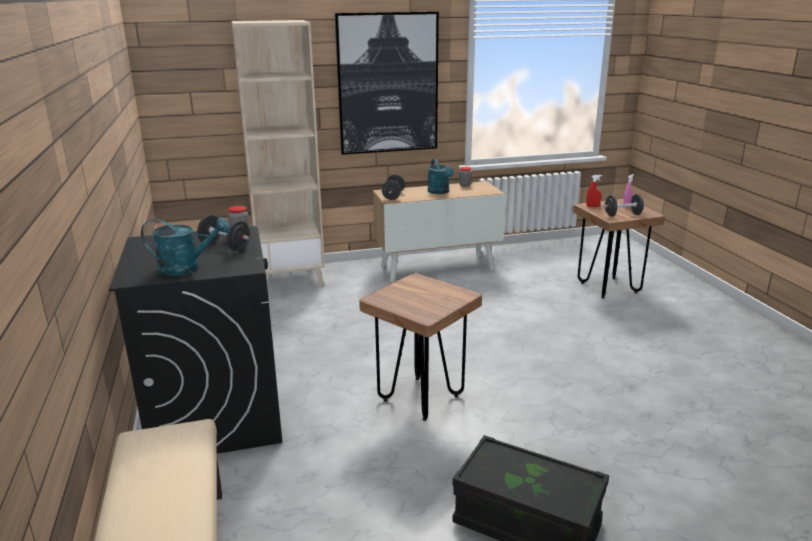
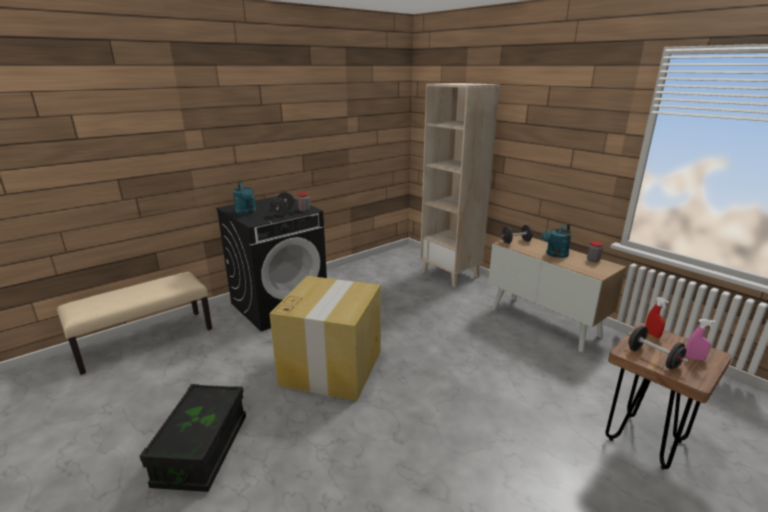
camera: 65 degrees right, 0 degrees up
(388, 84) = (558, 146): picture -> none
(420, 398) = (332, 367): brown stool -> cardboard box

